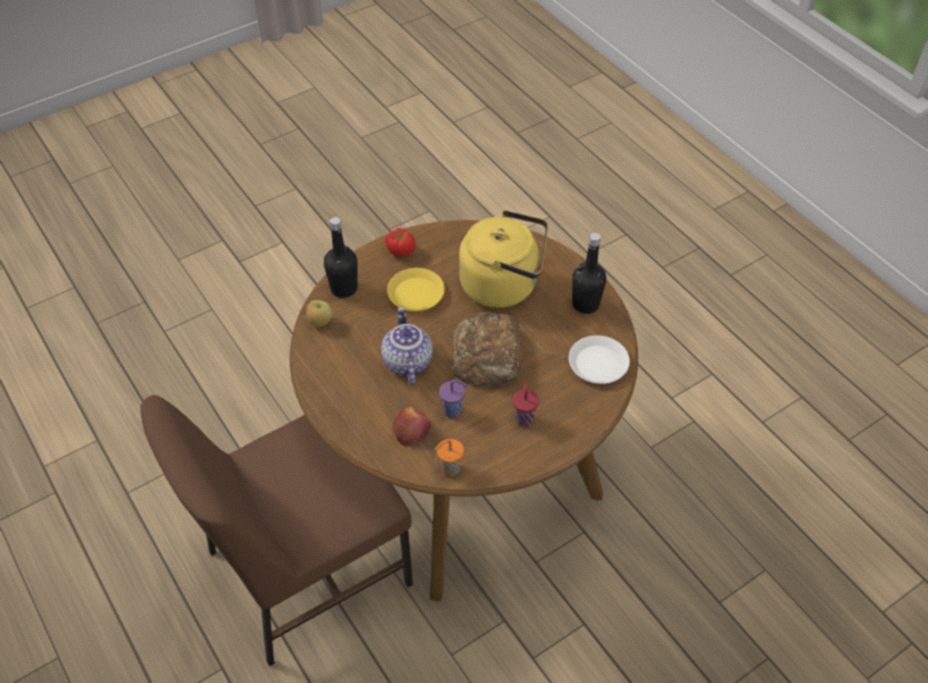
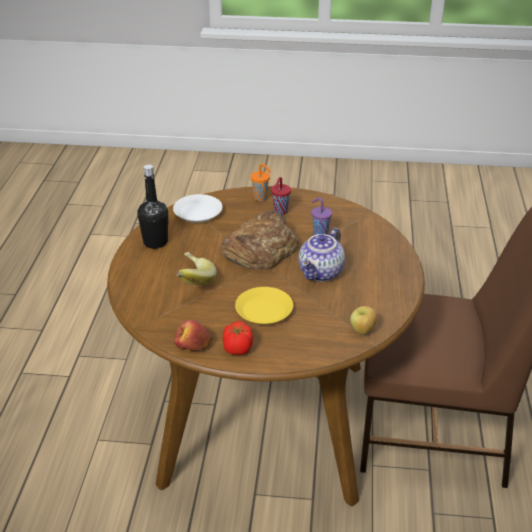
camera: 140 degrees left, 15 degrees down
(344, 288) = (318, 345): black bottle -> none
(411, 430) = (358, 239): apple -> apple (193, 344)
(449, 469) = (354, 213): orange cup -> orange cup (261, 198)
(504, 285) = (191, 281): yellow kettle -> banana

